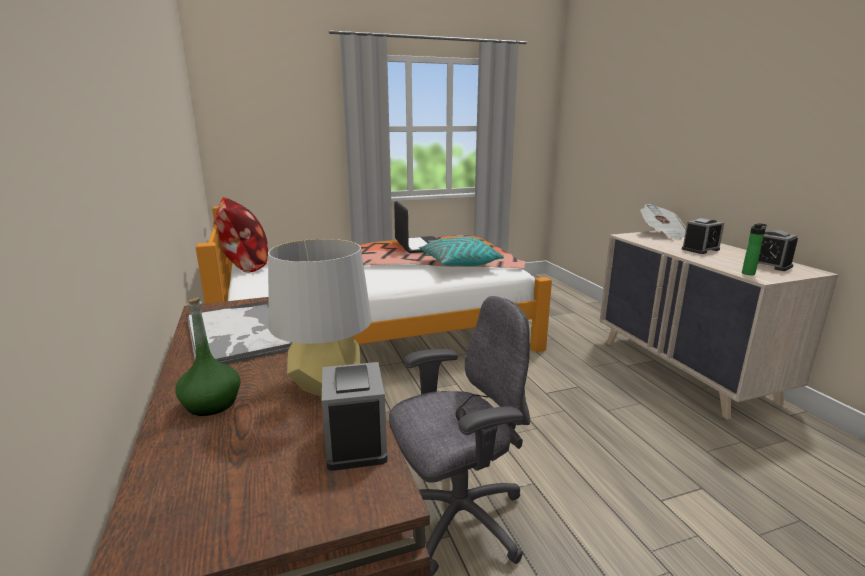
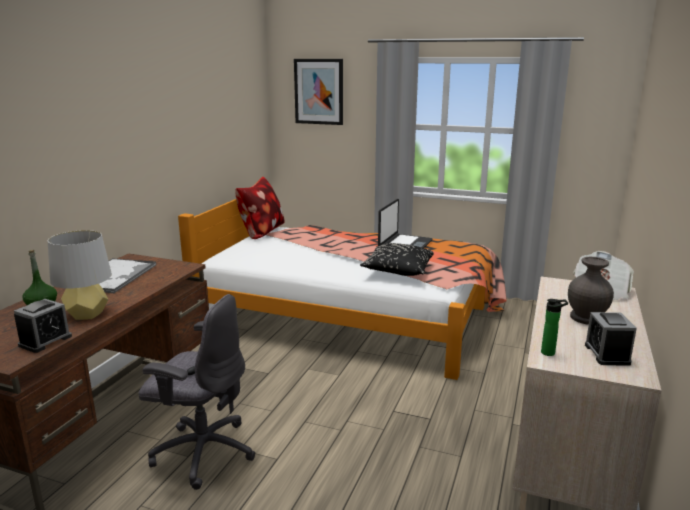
camera: 40 degrees right, 0 degrees up
(265, 92) = (319, 91): none -> picture
(459, 264) = (398, 270): turquoise pillow -> black pillow
(700, 249) = (586, 317): alarm clock -> grey vase

